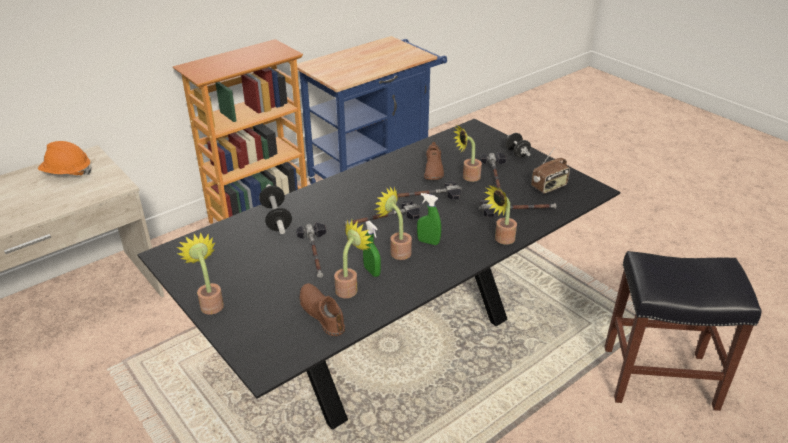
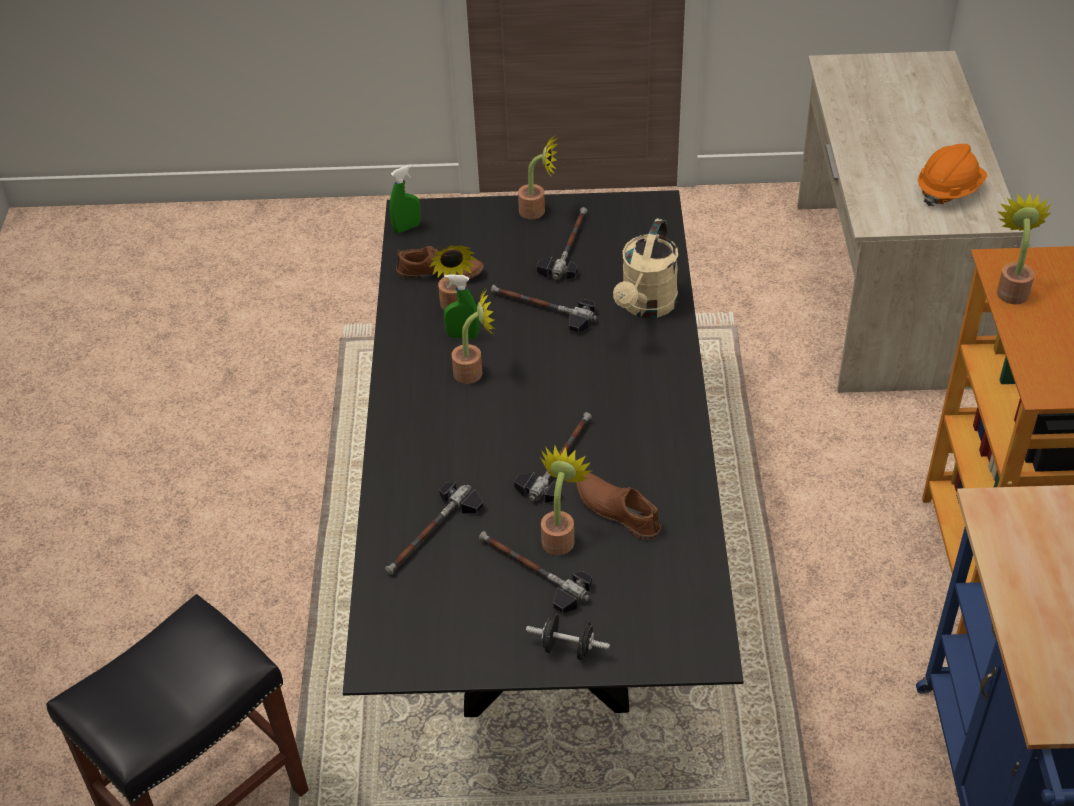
camera: 130 degrees right, 10 degrees up
(276, 218) = (646, 307): dumbbell -> beige watering can
(383, 220) = (548, 393): hammer -> hammer (568, 247)
(428, 242) = (462, 407): green spray bottle -> green spray bottle (407, 228)
(501, 240) = (393, 474): potted plant -> potted plant (1011, 289)
(549, 187) = (442, 613): radio -> none

